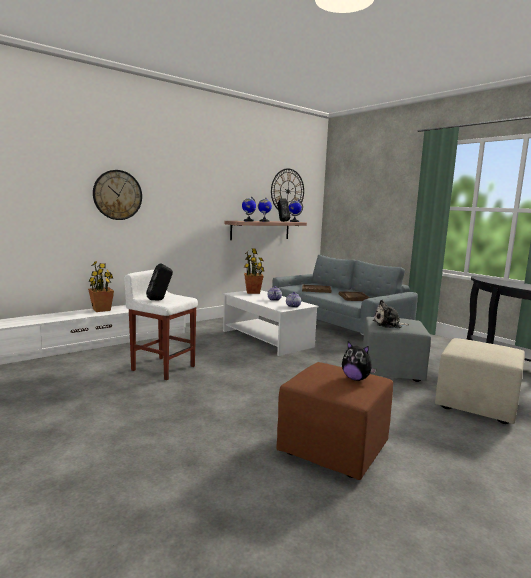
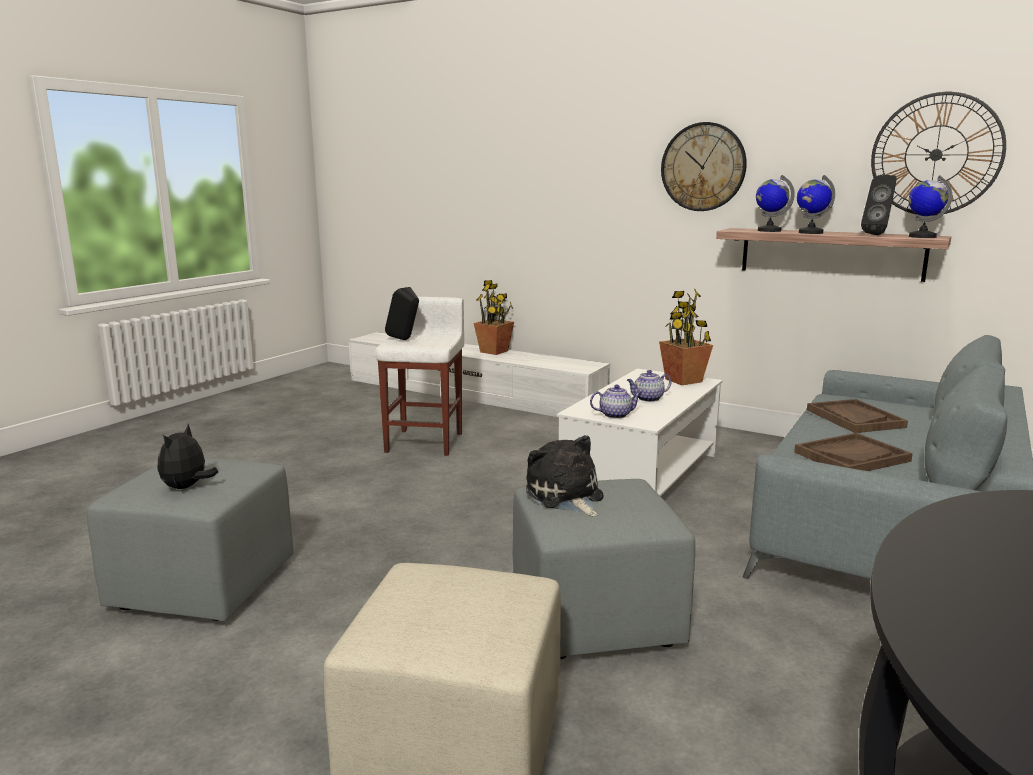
camera: 70 degrees right, 5 degrees up
(117, 195) = (535, 182): wall clock -> wall clock (703, 167)
(334, 449) = (204, 587): brown ottoman -> grey ottoman

